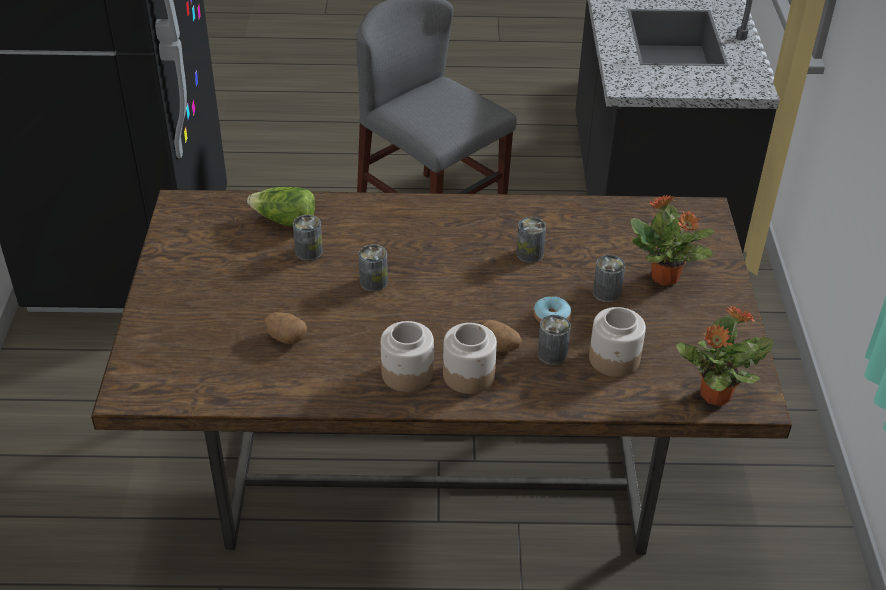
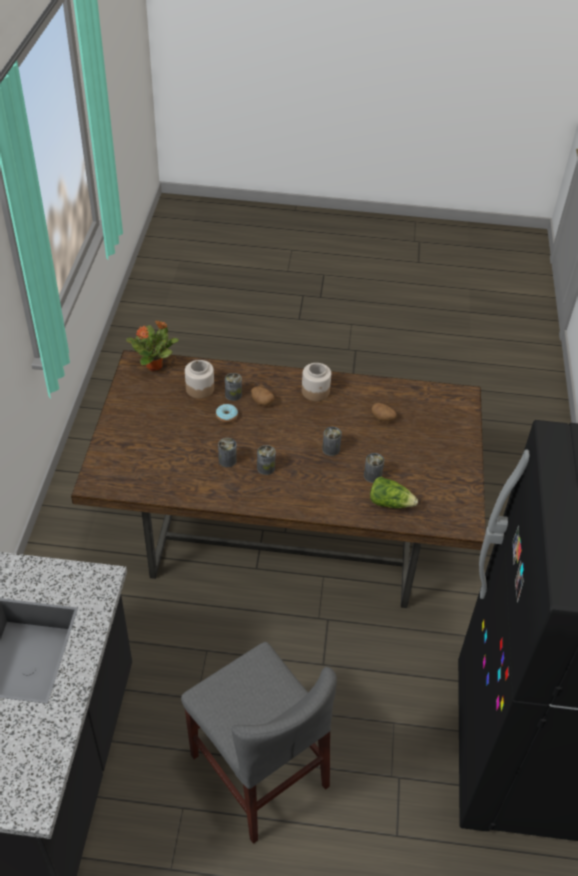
camera: 175 degrees left, 5 degrees up
(469, 375) = (282, 388): jar -> none
(606, 292) = (188, 428): can -> can (266, 468)
(665, 278) = (147, 435): potted plant -> none

